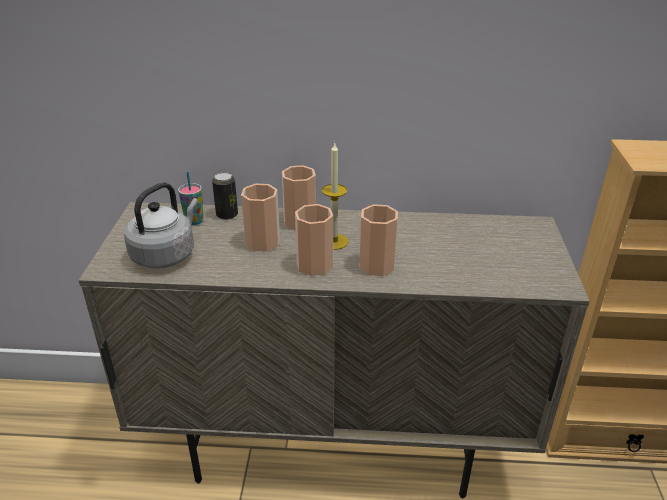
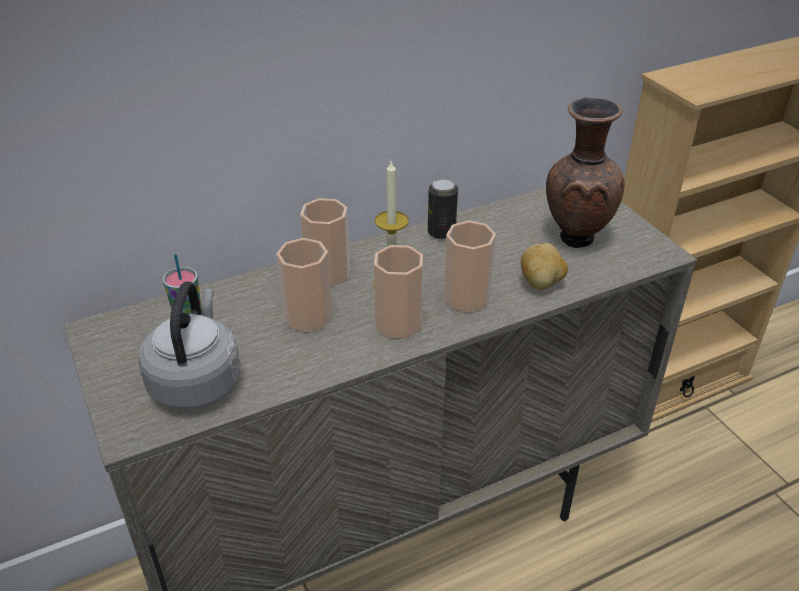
camera: 30 degrees left, 5 degrees up
(227, 215) = (225, 295): can -> can (441, 232)
(440, 275) = (541, 283): none -> potato
(498, 254) = (574, 237): none -> brown vase

